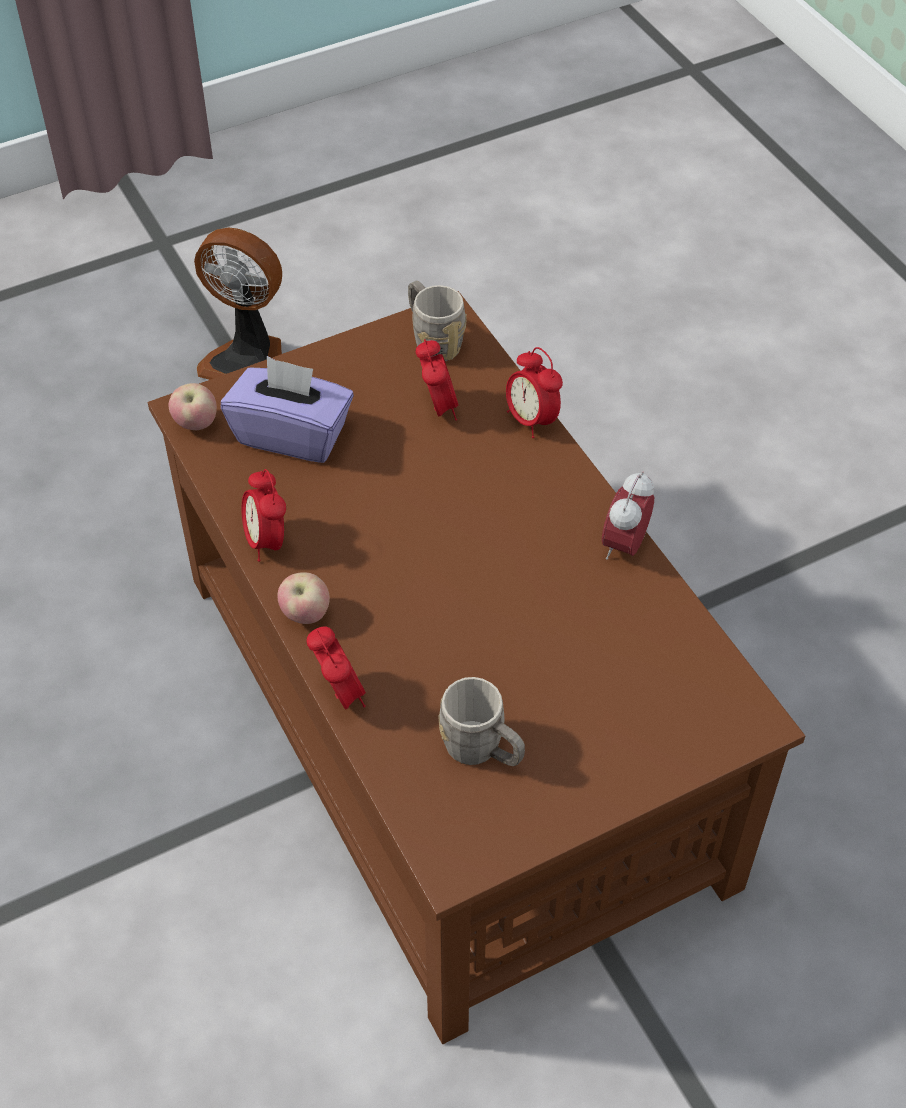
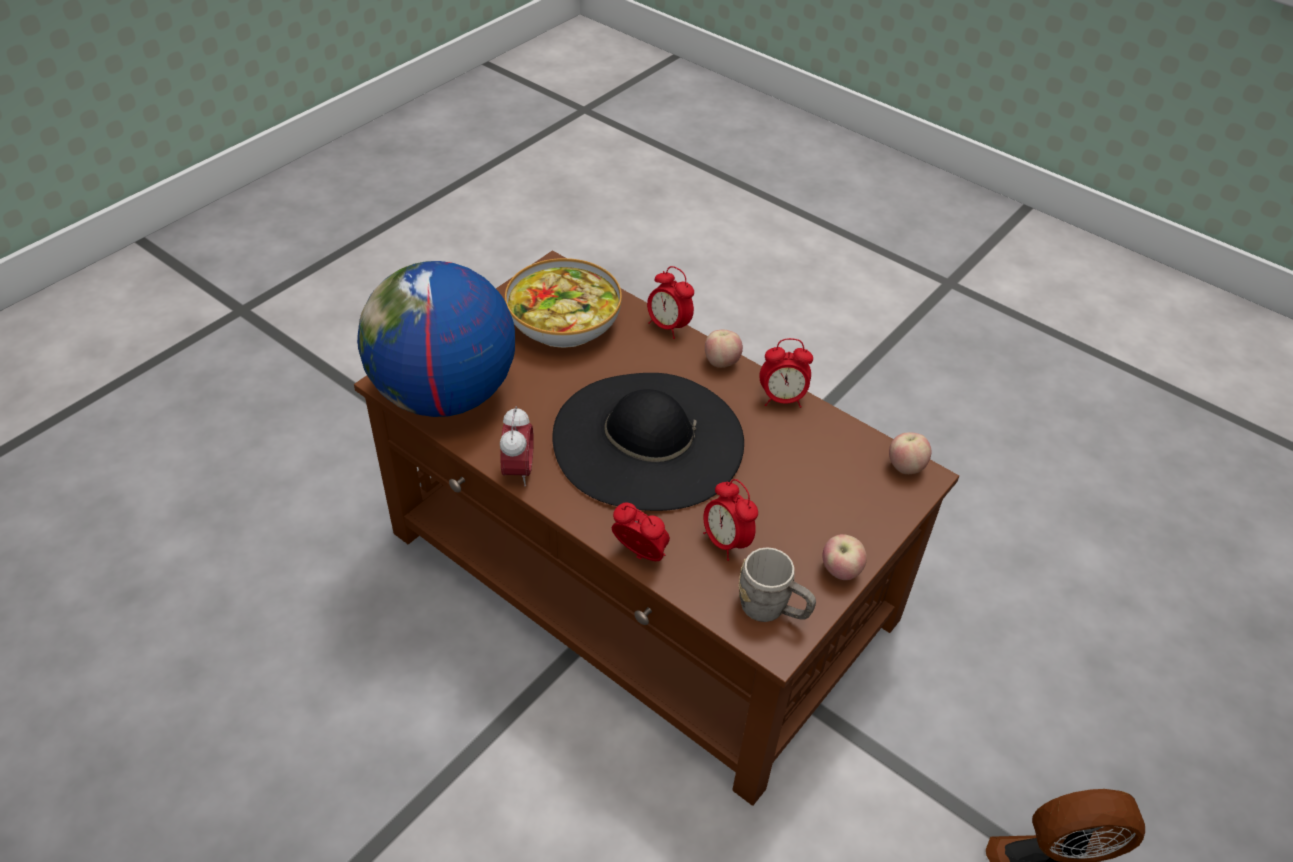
camera: 155 degrees right, 5 degrees down
(267, 541) = (782, 399): alarm clock -> alarm clock turned 135 degrees clockwise
(292, 434) = (826, 481): purple tissue box -> none
(346, 352) = (840, 571): none -> apple
(458, 539) = (648, 439): none -> black hat
(482, 751) = (563, 321): grey mug -> bowl
(686, 677) = (444, 395): none -> globe

